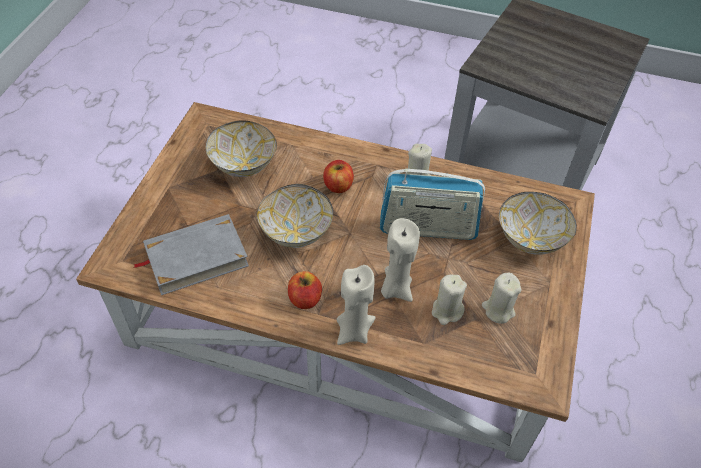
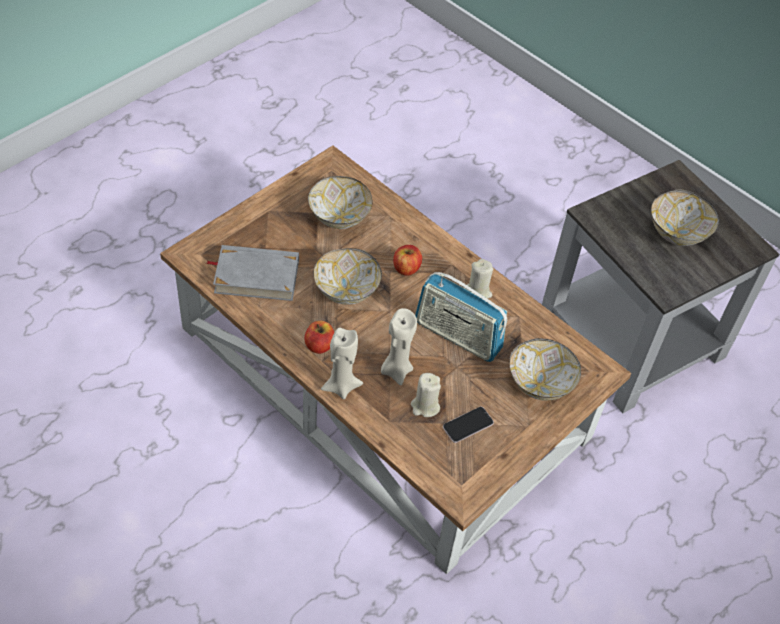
camera: 25 degrees right, 0 degrees up
(498, 310) = (468, 425): beige candle -> phone
(563, 53) = (678, 233): none -> bowl

